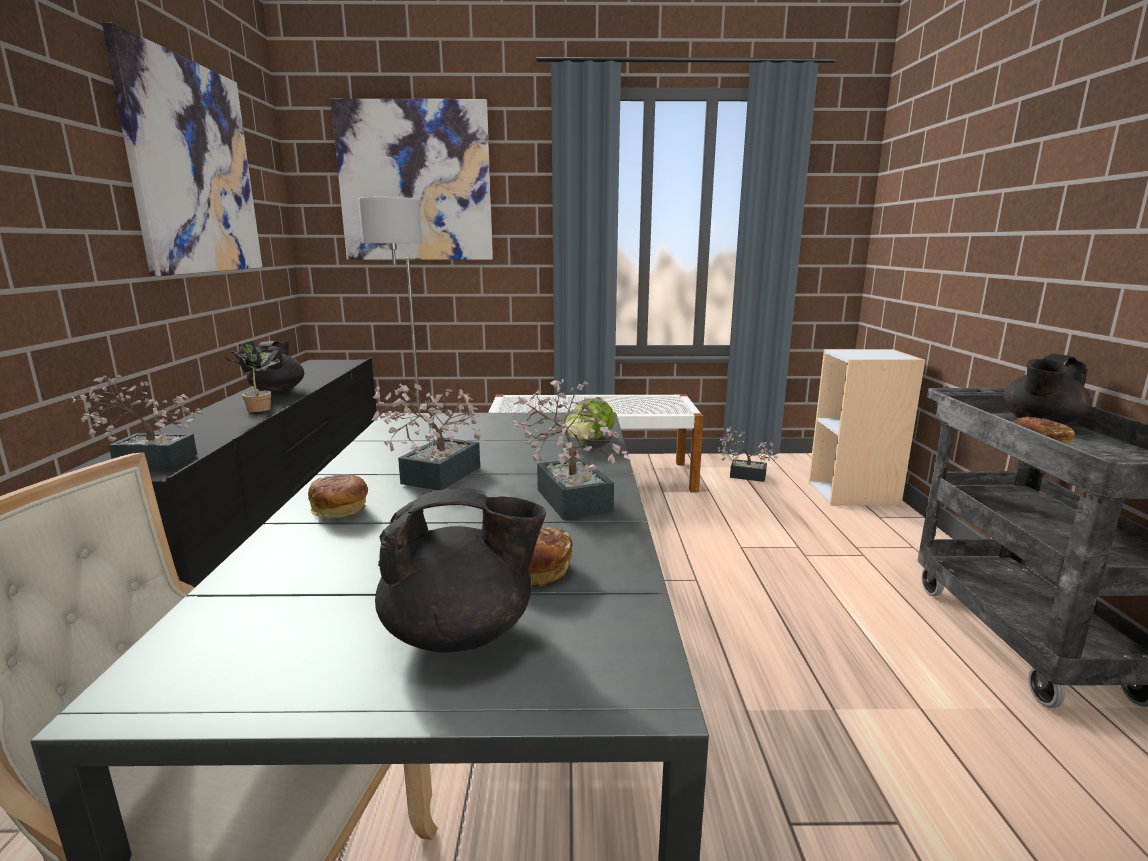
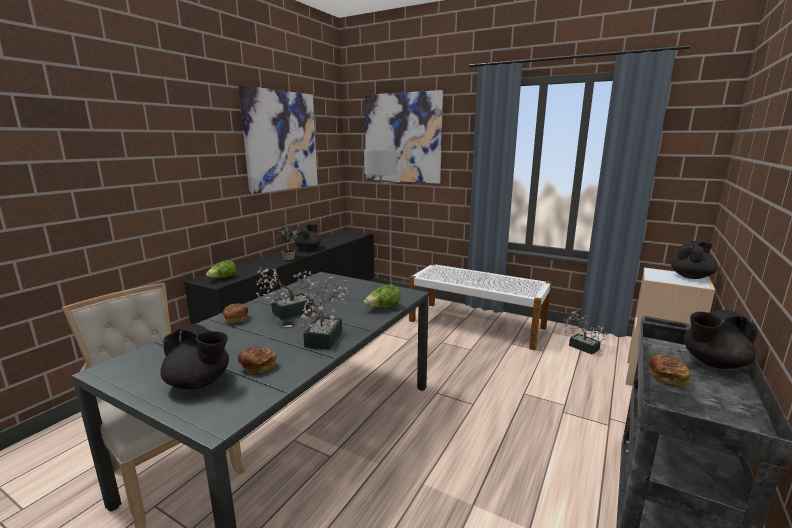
camera: 30 degrees right, 0 degrees up
(148, 460) = (222, 278): potted plant -> lettuce
(883, 351) = (691, 277): none -> black teapot

